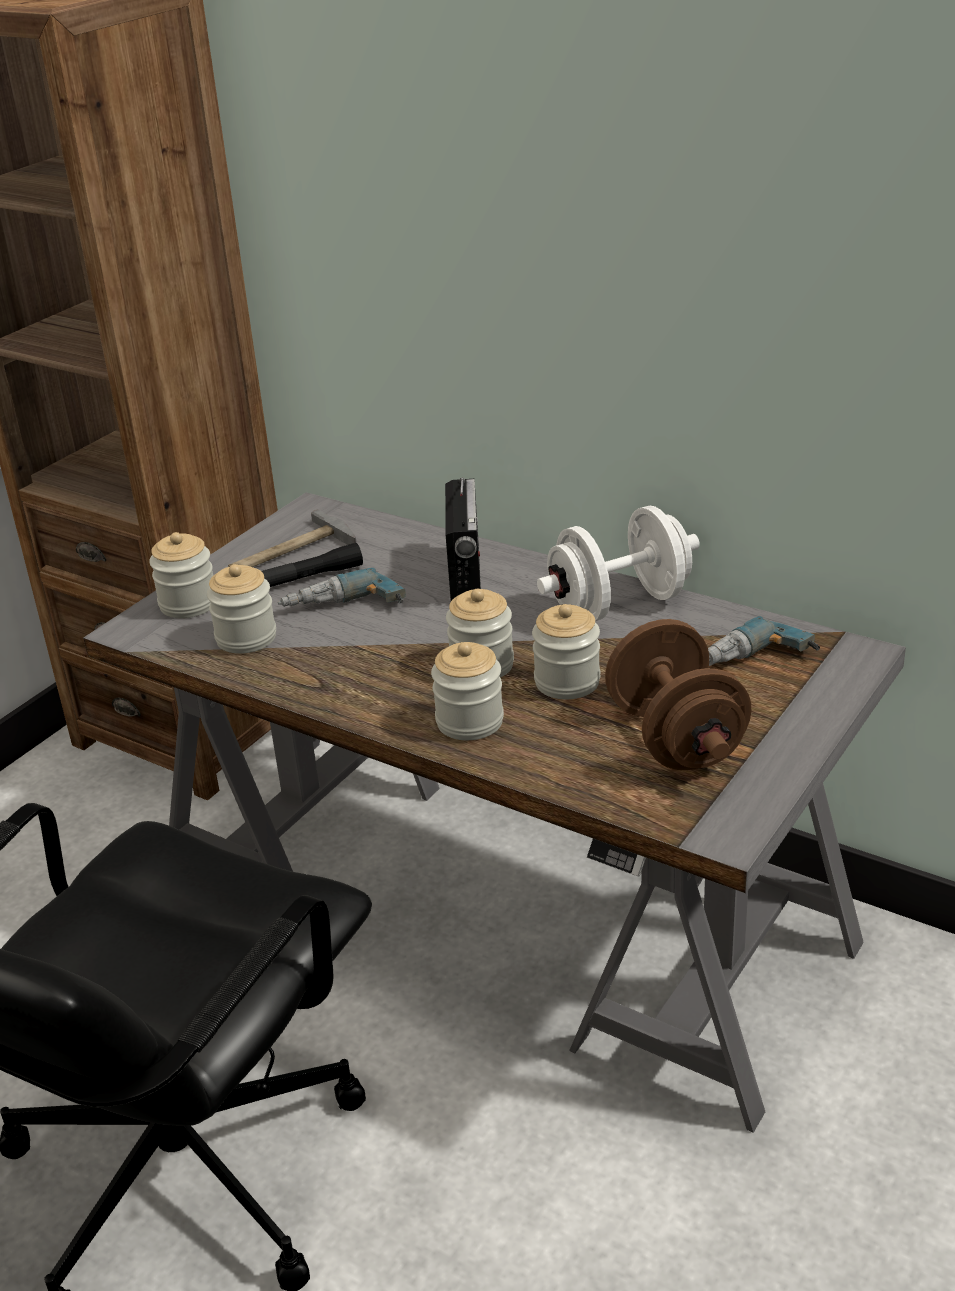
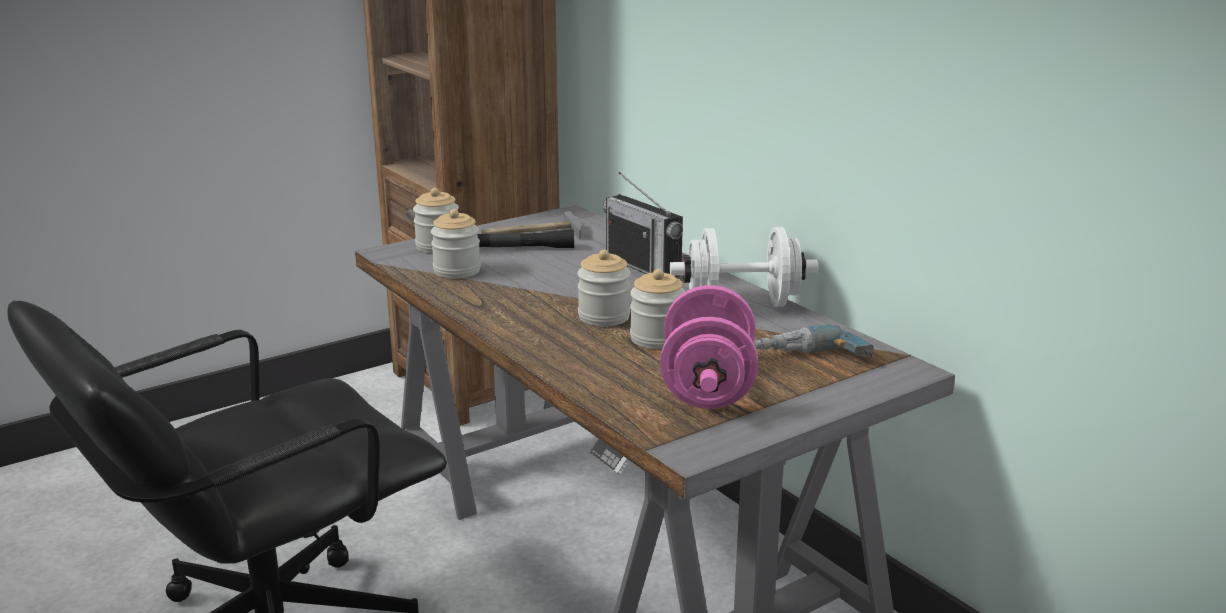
camera: 20 degrees right, 10 degrees down
(344, 610) = (537, 269): power drill -> none
(465, 575) = (643, 267): radio -> radio turned 120 degrees clockwise
(469, 721) = (563, 345): jar -> none
(675, 738) = (707, 387): brown dumbbell -> pink dumbbell

